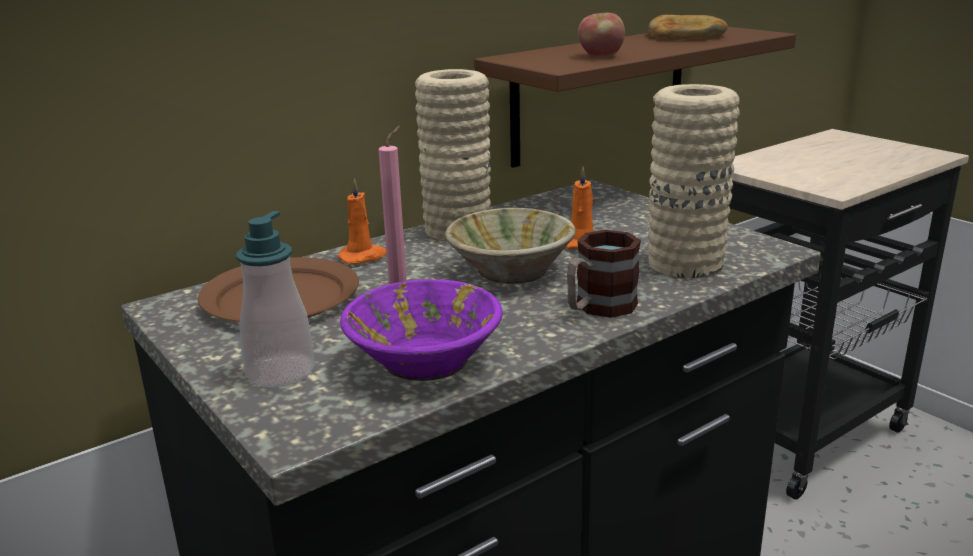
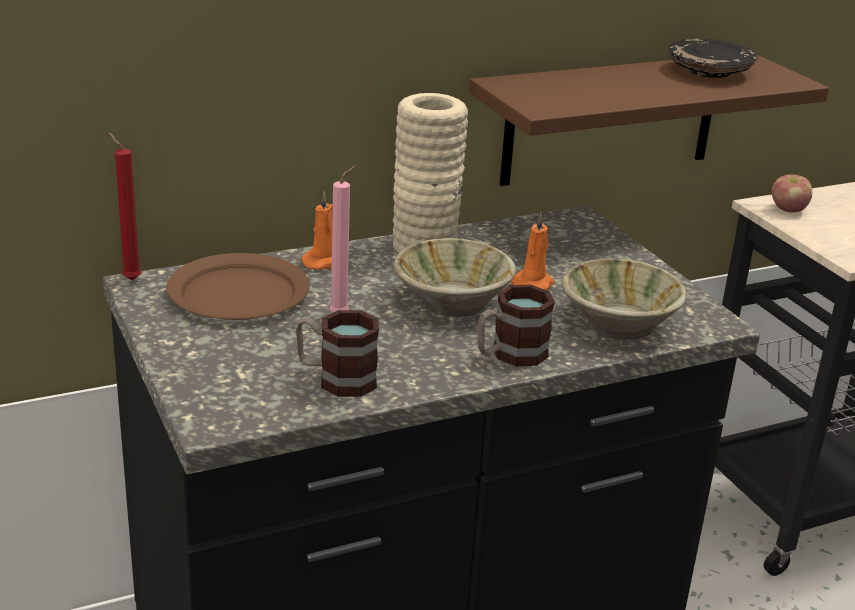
camera: 10 degrees right, 5 degrees up
(152, 303) = (129, 279): none -> red candle
(280, 372) = (217, 366): soap dispenser -> none
(424, 362) = (336, 378): purple bowl -> mug
(601, 56) = (594, 95): apple -> apple (788, 209)
(685, 263) = (618, 323): beige vase -> beige bowl
(686, 35) = (709, 71): bread -> black plate

